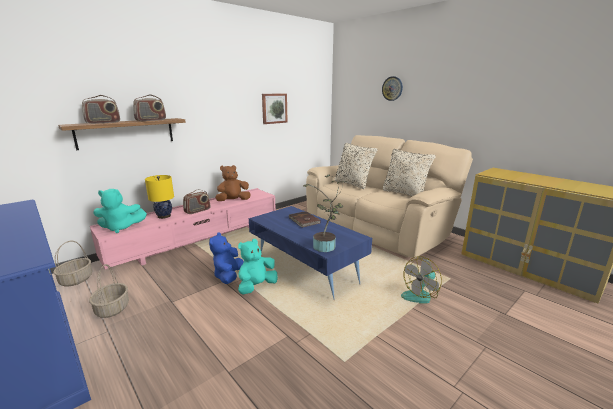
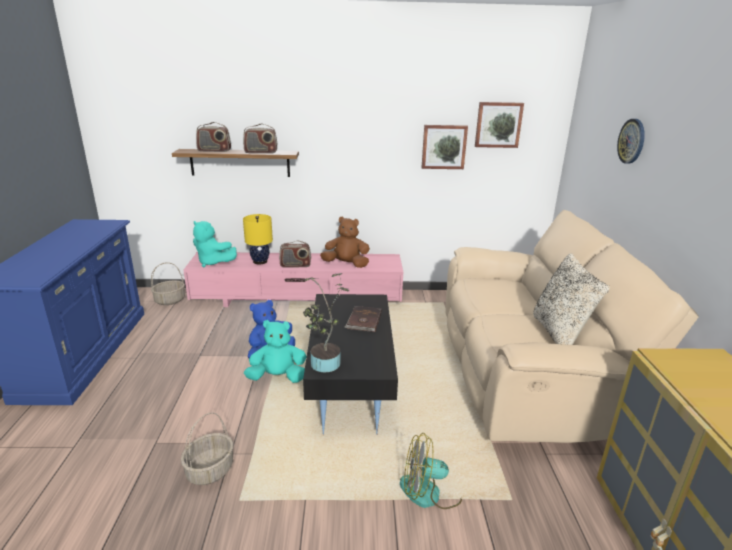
camera: 40 degrees right, 5 degrees up
(112, 309) = (159, 340): basket -> basket (210, 471)
(300, 92) = (498, 124): none -> picture
(306, 268) = (351, 383): blue coffee table -> black coffee table
(353, 185) = (503, 291): beige pillow -> none

